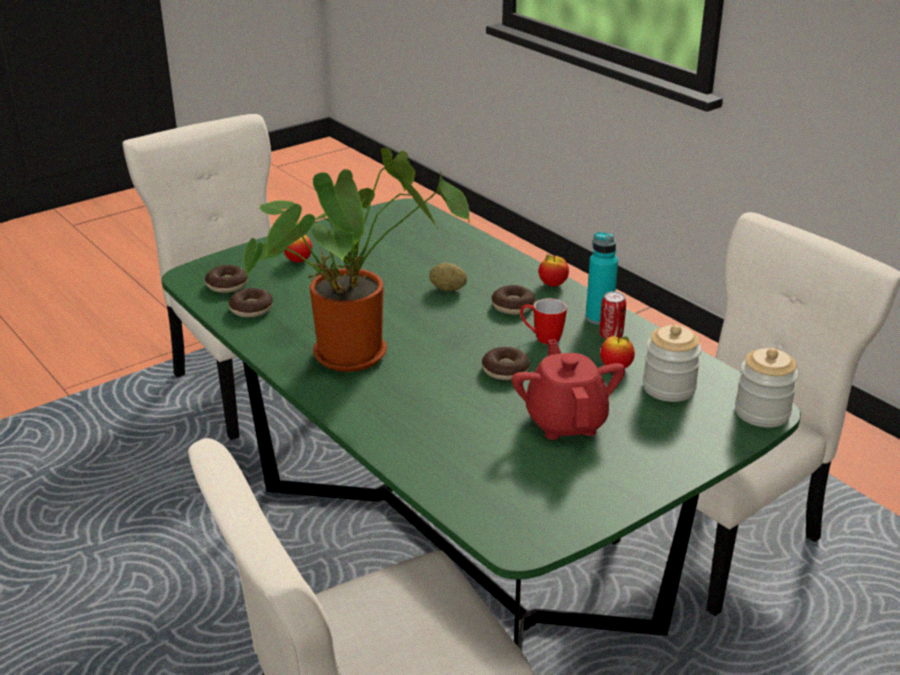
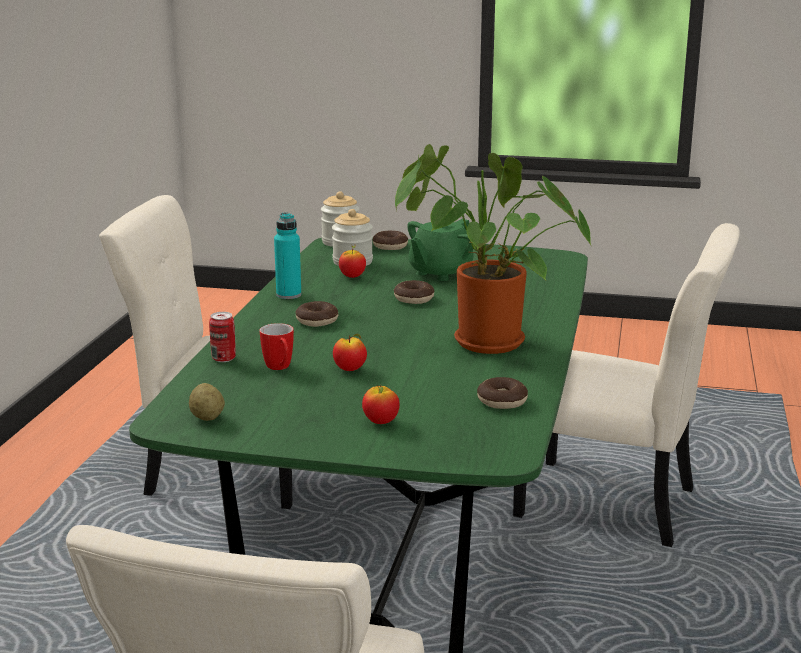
camera: 130 degrees left, 10 degrees down
(227, 285) = (486, 430): donut -> donut (390, 246)
(448, 289) = (327, 348): potato -> potato (207, 417)
(541, 338) = (350, 301): mug -> mug (280, 368)
(552, 284) = (255, 319): apple -> apple (350, 369)
(566, 422) = (440, 273): red teapot -> green teapot
(611, 336) = (311, 286): can -> can (223, 359)

